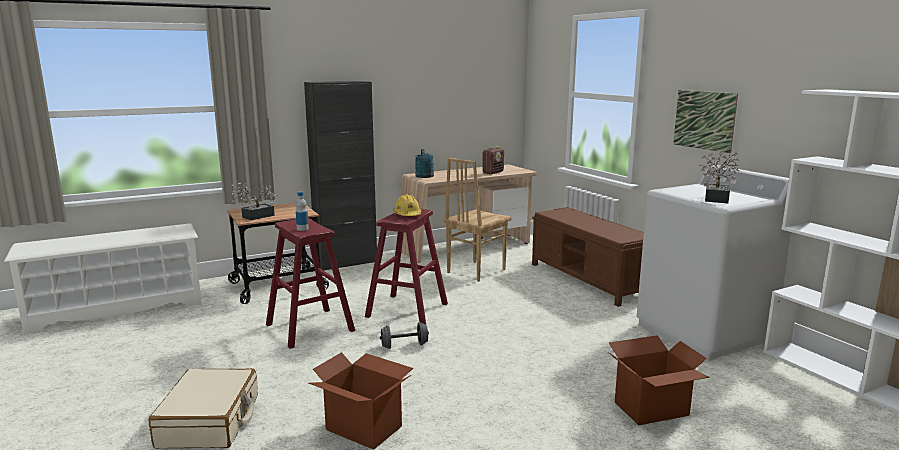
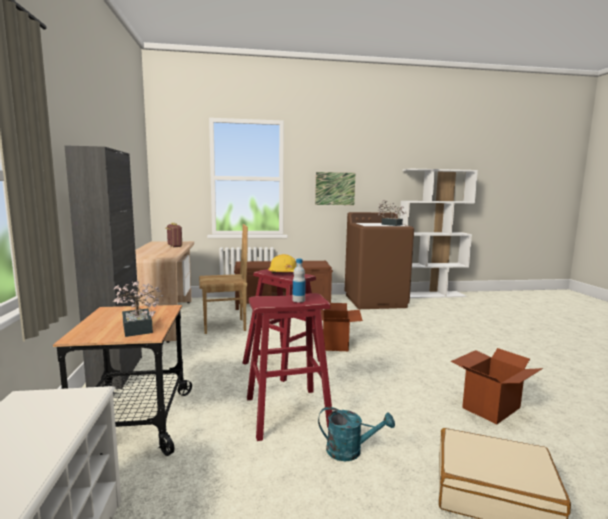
camera: 70 degrees left, 5 degrees down
(404, 345) = (355, 373): grey dumbbell -> none
(425, 176) = (148, 256): turquoise watering can -> turquoise watering can (350, 451)
(475, 271) = (225, 326): brown chair -> brown chair turned 75 degrees counterclockwise
(652, 409) = (458, 328): cardboard box -> cardboard box (335, 344)
(703, 332) = (375, 301): white washing machine -> brown washing machine

